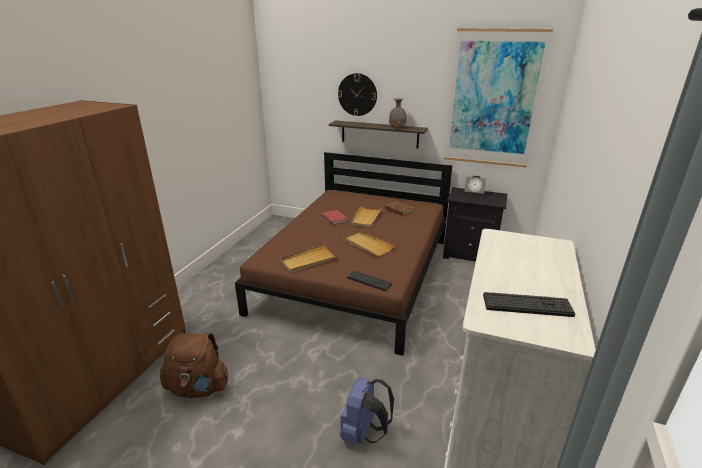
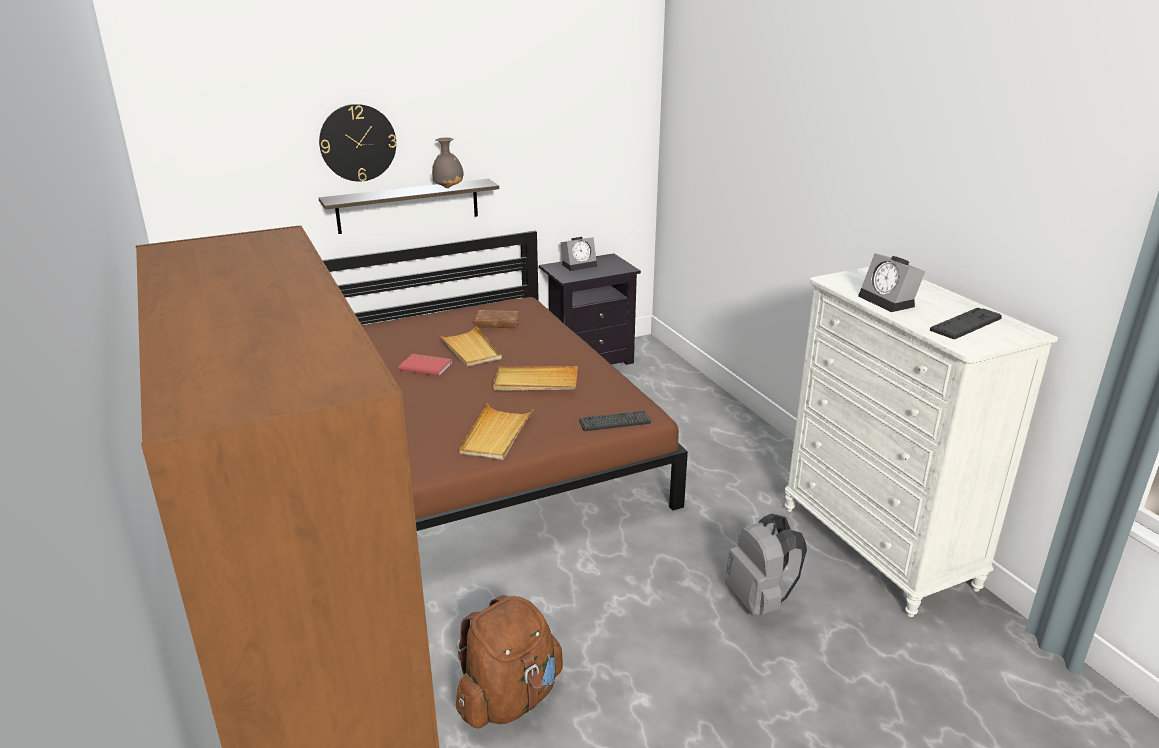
camera: 45 degrees left, 0 degrees up
(364, 433) = (759, 601): blue backpack -> grey backpack
(493, 99) = (577, 119): picture -> none
(503, 264) = (889, 301): none -> alarm clock

